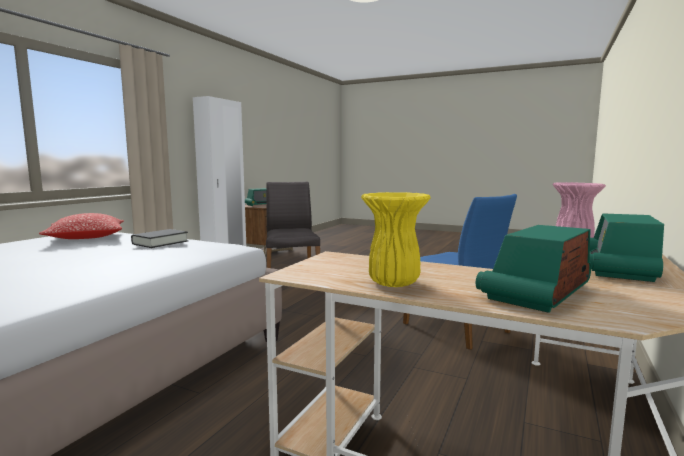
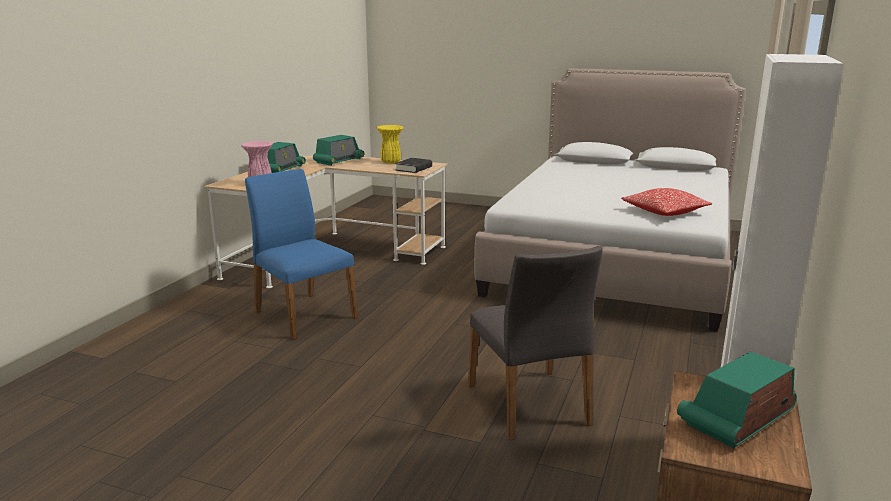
camera: 175 degrees right, 10 degrees up
(160, 242) = (573, 203): black book -> black book (414, 168)

